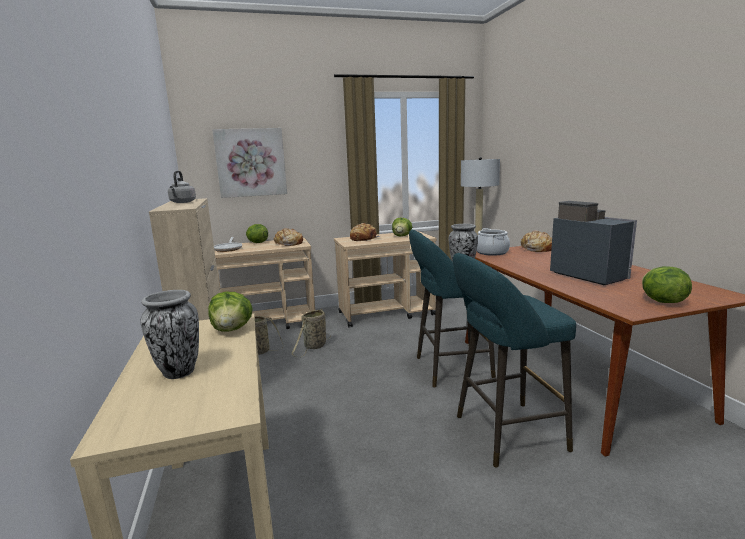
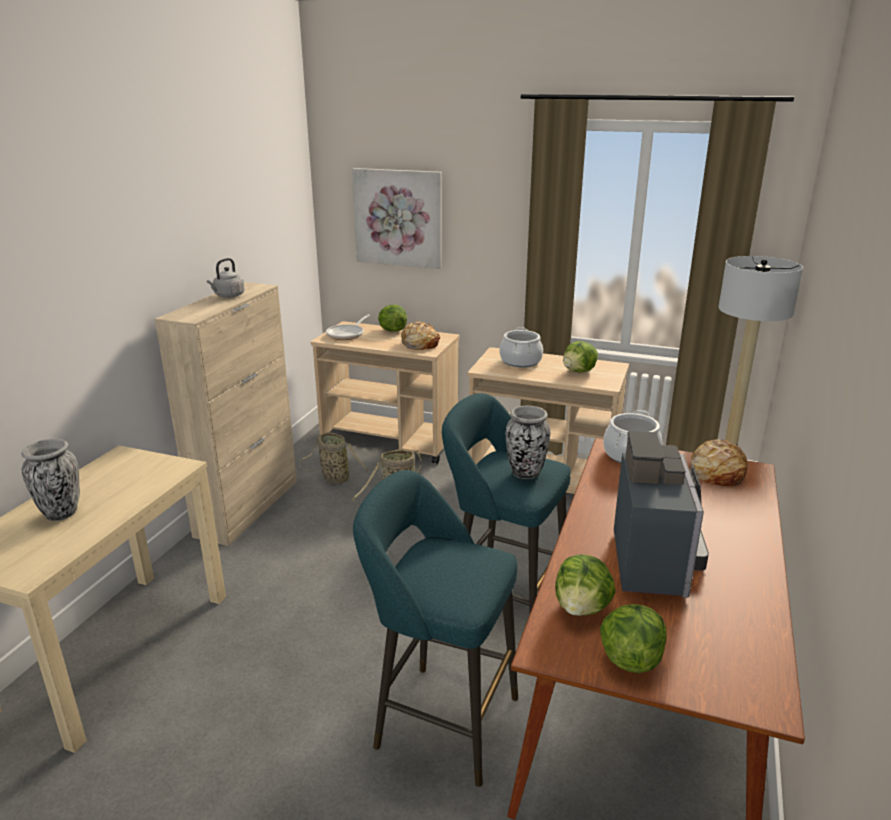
camera: 35 degrees right, 10 degrees up
(232, 329) = (159, 478): lettuce -> lettuce (582, 608)
(363, 238) = (520, 361): bread -> cooking pot

